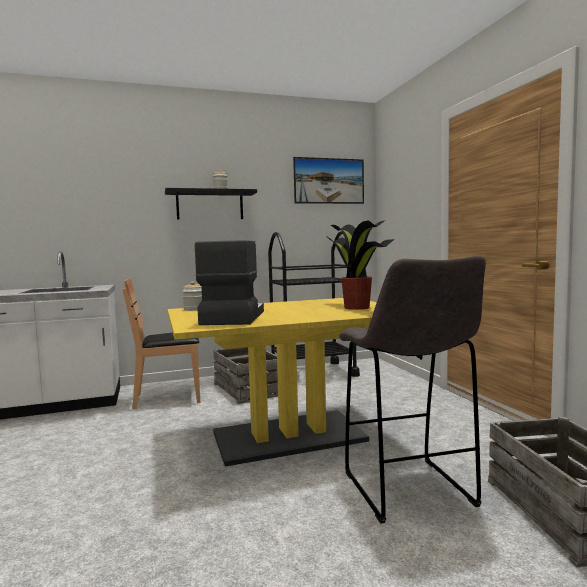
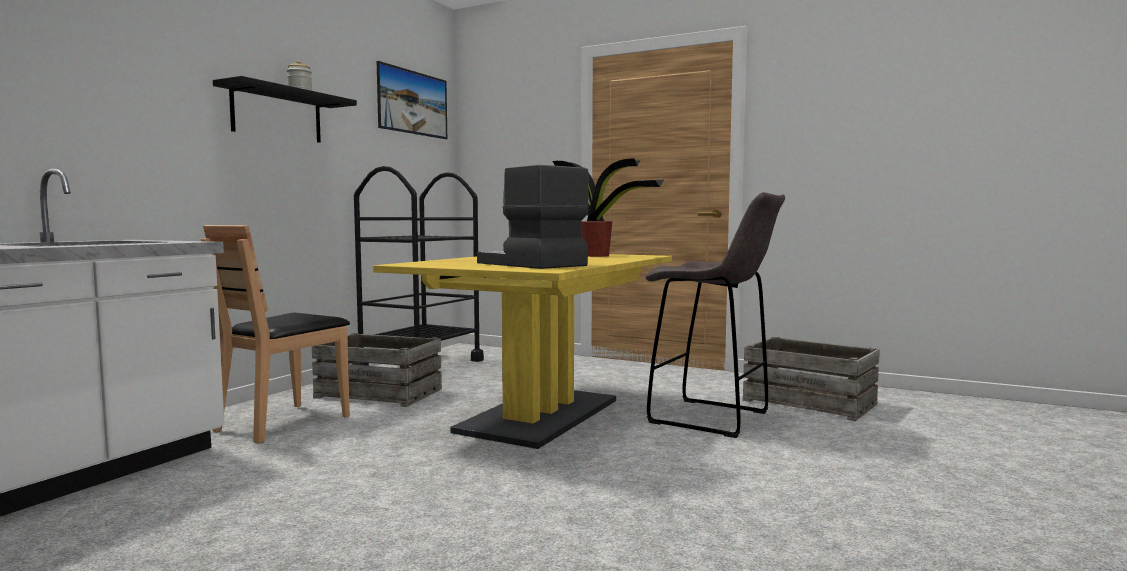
camera: 45 degrees left, 0 degrees up
(194, 309) = (420, 263): jar -> none

